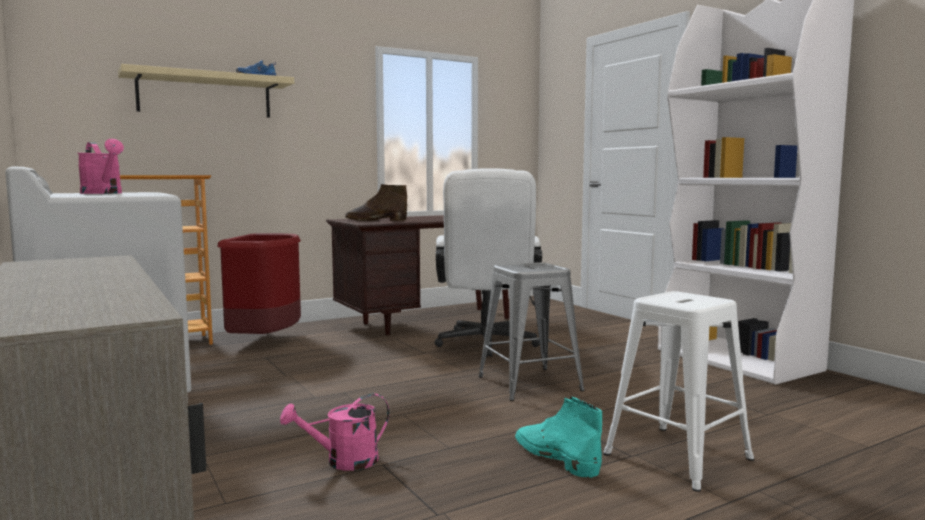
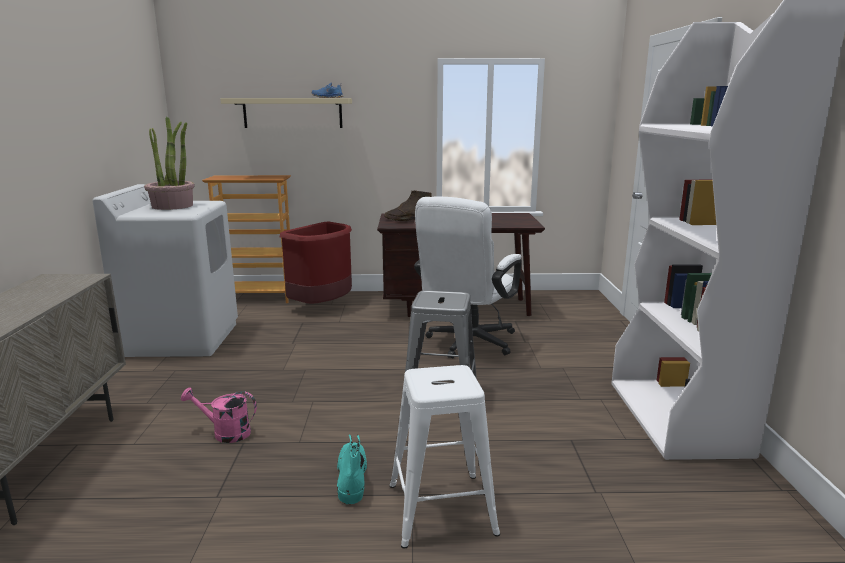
camera: 30 degrees right, 10 degrees up
(104, 193) = (173, 206): pink watering can -> potted plant

